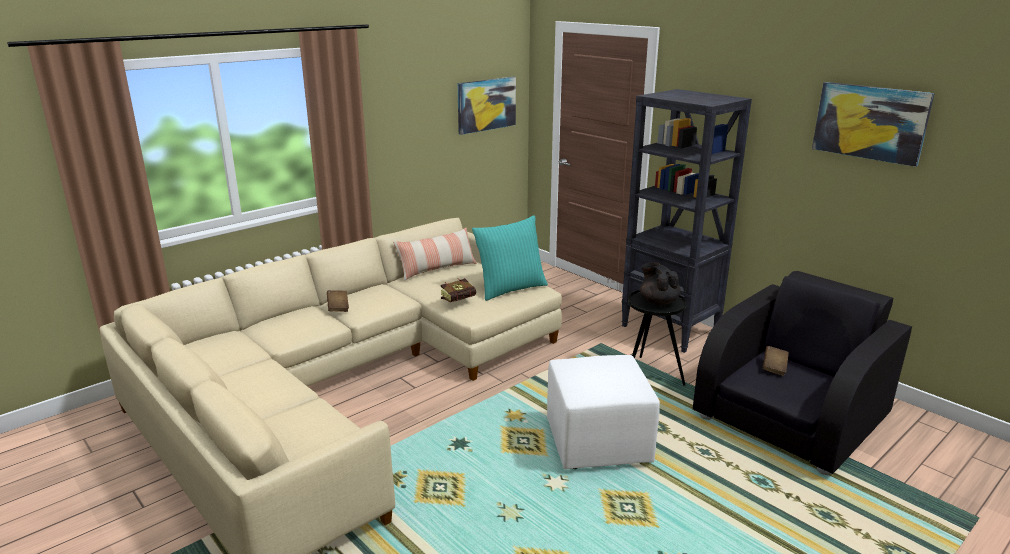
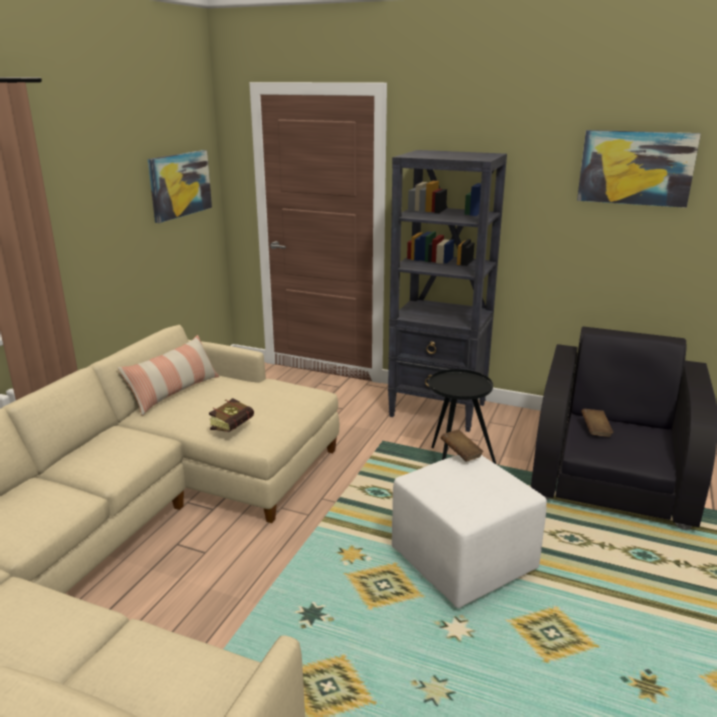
camera: 25 degrees left, 0 degrees up
(338, 307) = (74, 472): brown book -> brown book (461, 454)
(510, 288) = (280, 400): turquoise pillow -> none
(658, 301) = (461, 383): black teapot -> none

